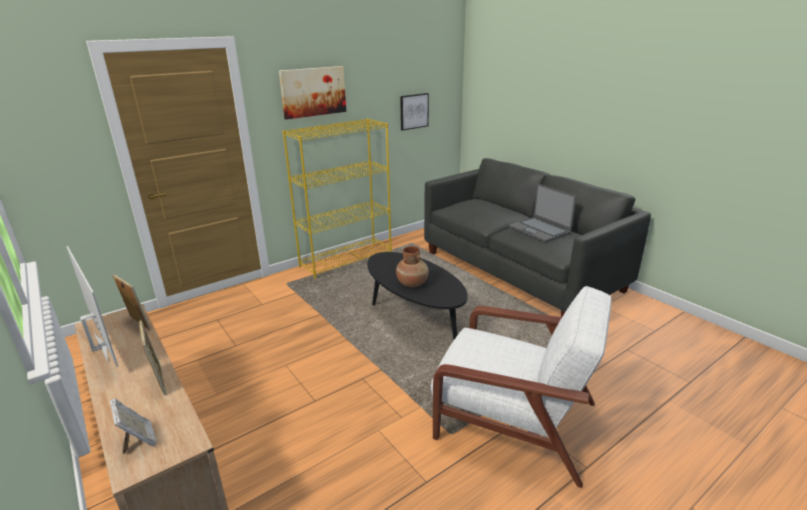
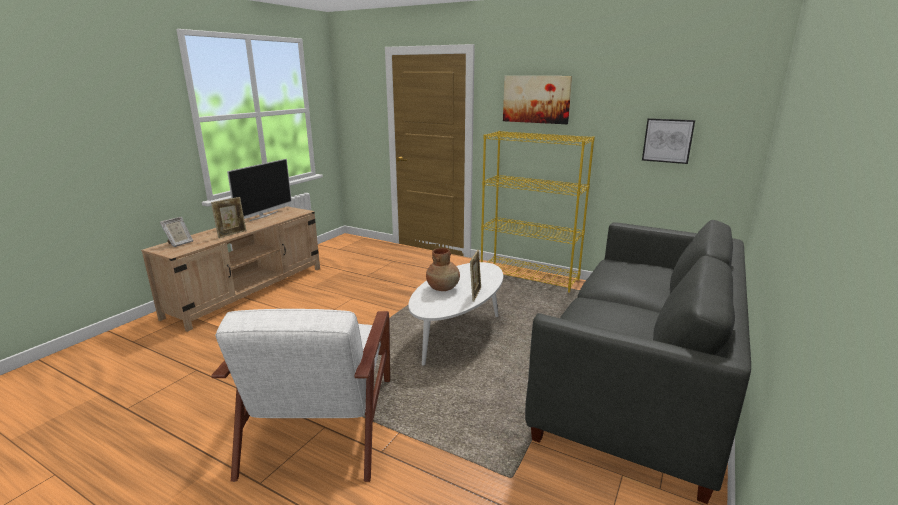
camera: 65 degrees right, 5 degrees down
(138, 323) = (291, 215): picture frame -> picture frame (475, 294)
(414, 318) = (458, 332): black coffee table -> white coffee table
(539, 230) = (616, 316): laptop -> none

